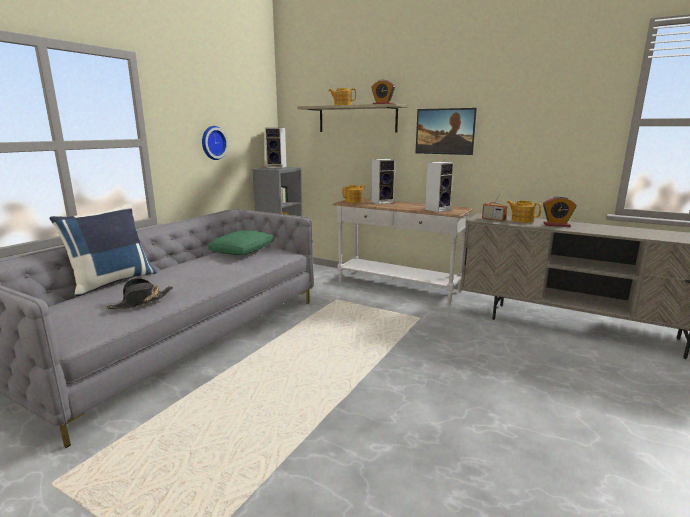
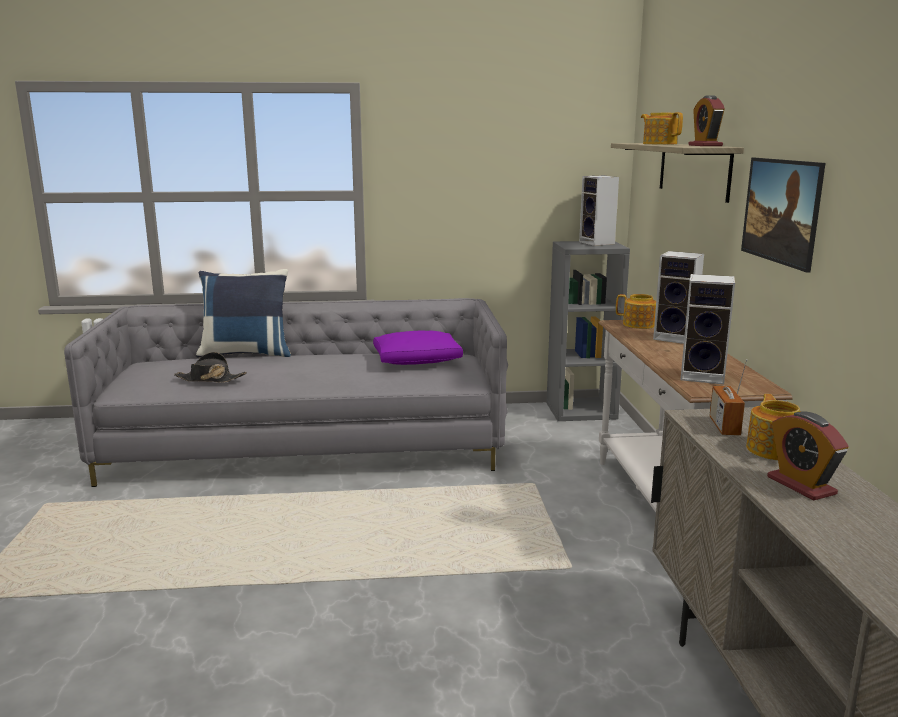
camera: 55 degrees right, 0 degrees up
(212, 143) = (475, 198): wall clock -> none
(243, 251) = (418, 360): green pillow -> purple pillow

